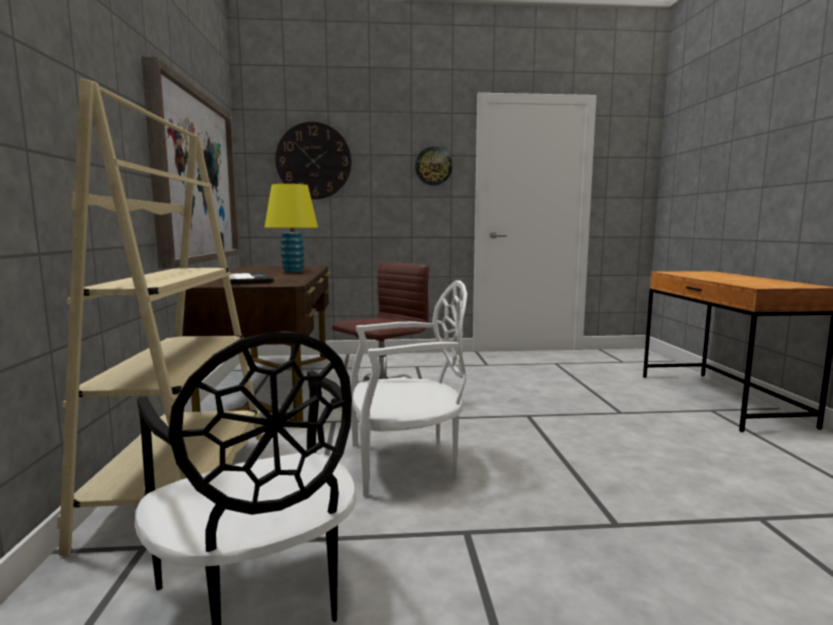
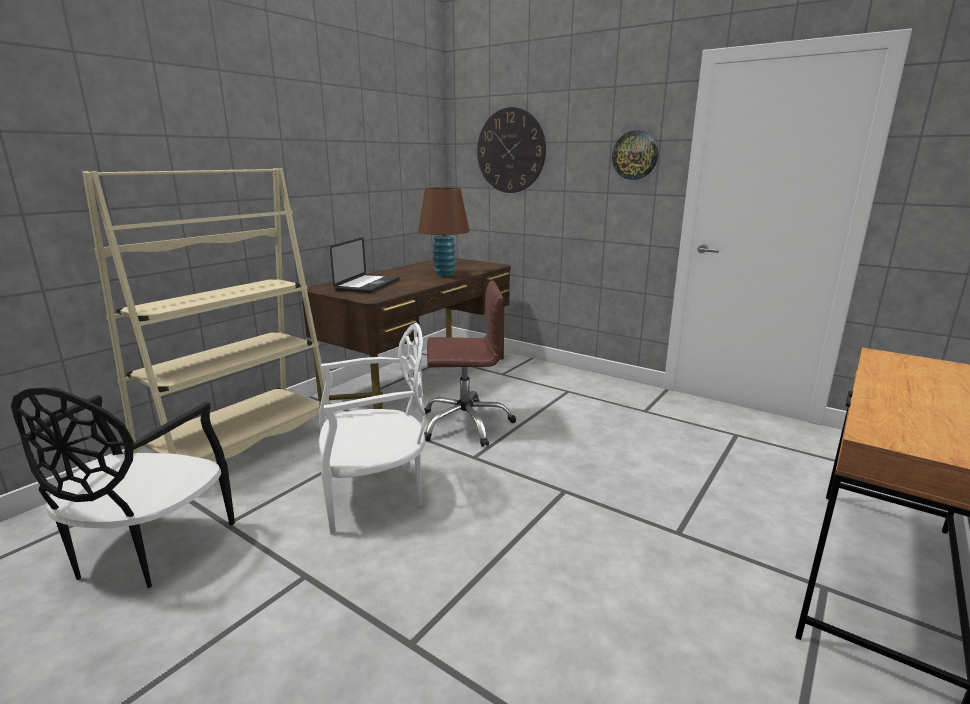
camera: 40 degrees right, 10 degrees up
(195, 178) = (357, 185): picture -> none
(293, 271) = (445, 274): yellow table lamp -> brown table lamp
(405, 464) = (375, 494): white chair -> white chair turned 45 degrees counterclockwise

